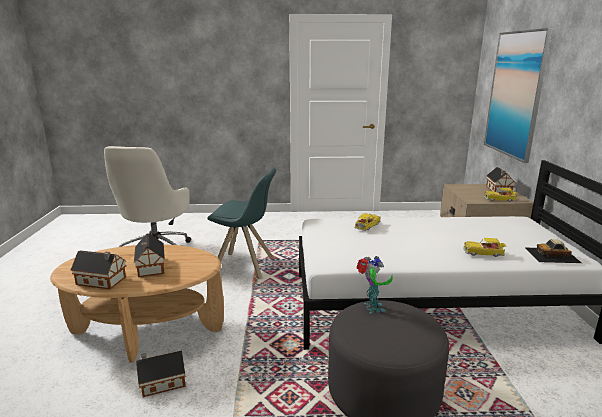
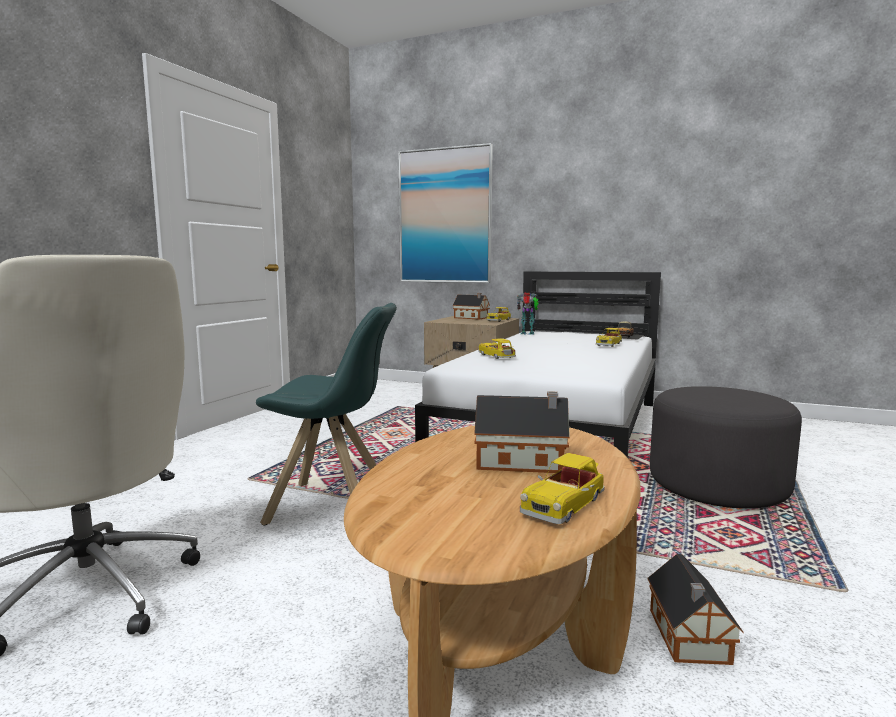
camera: 65 degrees left, 10 degrees down
(102, 281) = (565, 504): toy house -> toy car
(244, 266) = (332, 506): turquoise chair -> turquoise chair turned 60 degrees clockwise
(372, 308) = (687, 395): toy robot -> toy robot (528, 334)

